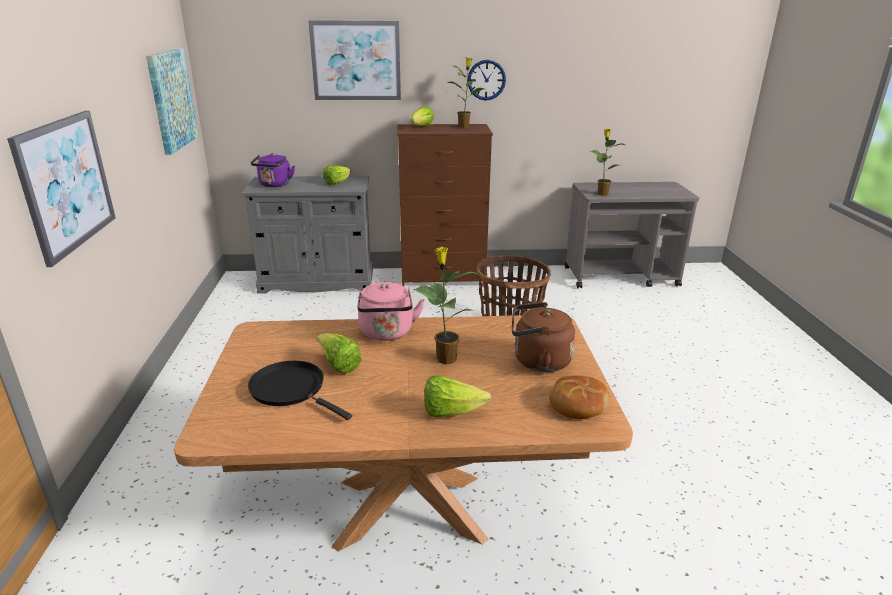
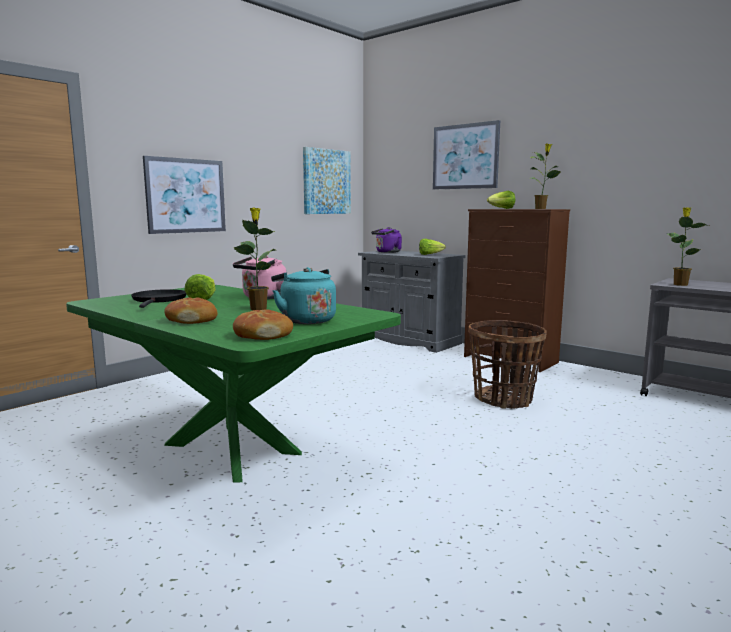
camera: 45 degrees right, 15 degrees down
(411, 510) = (231, 449): brown dining table -> green dining table
(451, 412) = (192, 320): lettuce -> bread
(486, 80) = (575, 167): wall clock -> none
(538, 361) = (305, 320): brown kettle -> turquoise kettle

